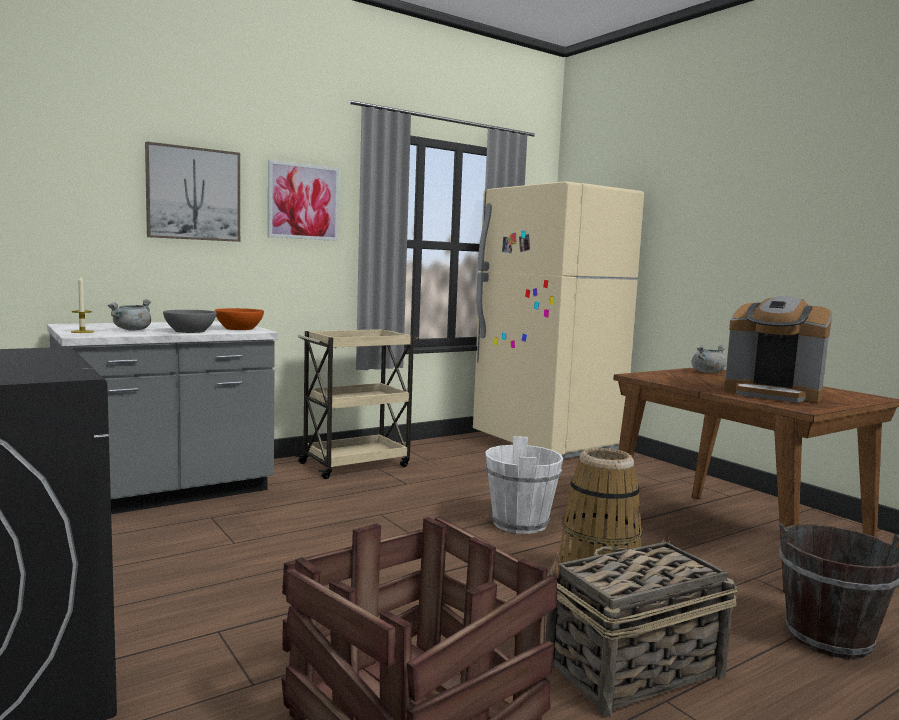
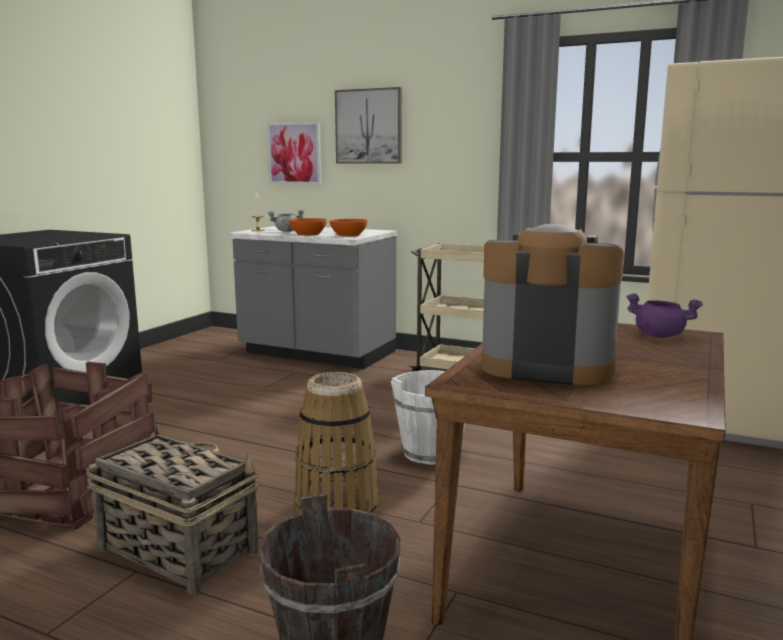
camera: 60 degrees right, 5 degrees up
(190, 331) = (308, 234): grey bowl -> orange bowl
(303, 202) = (457, 123): picture -> picture (294, 153)
(707, 372) = (660, 336): grey cooking pot -> purple cooking pot
(773, 394) = (546, 366): coffee machine -> coffee machine turned 105 degrees clockwise

